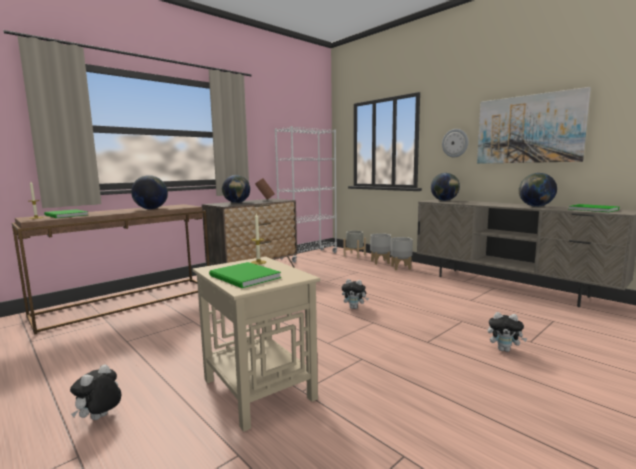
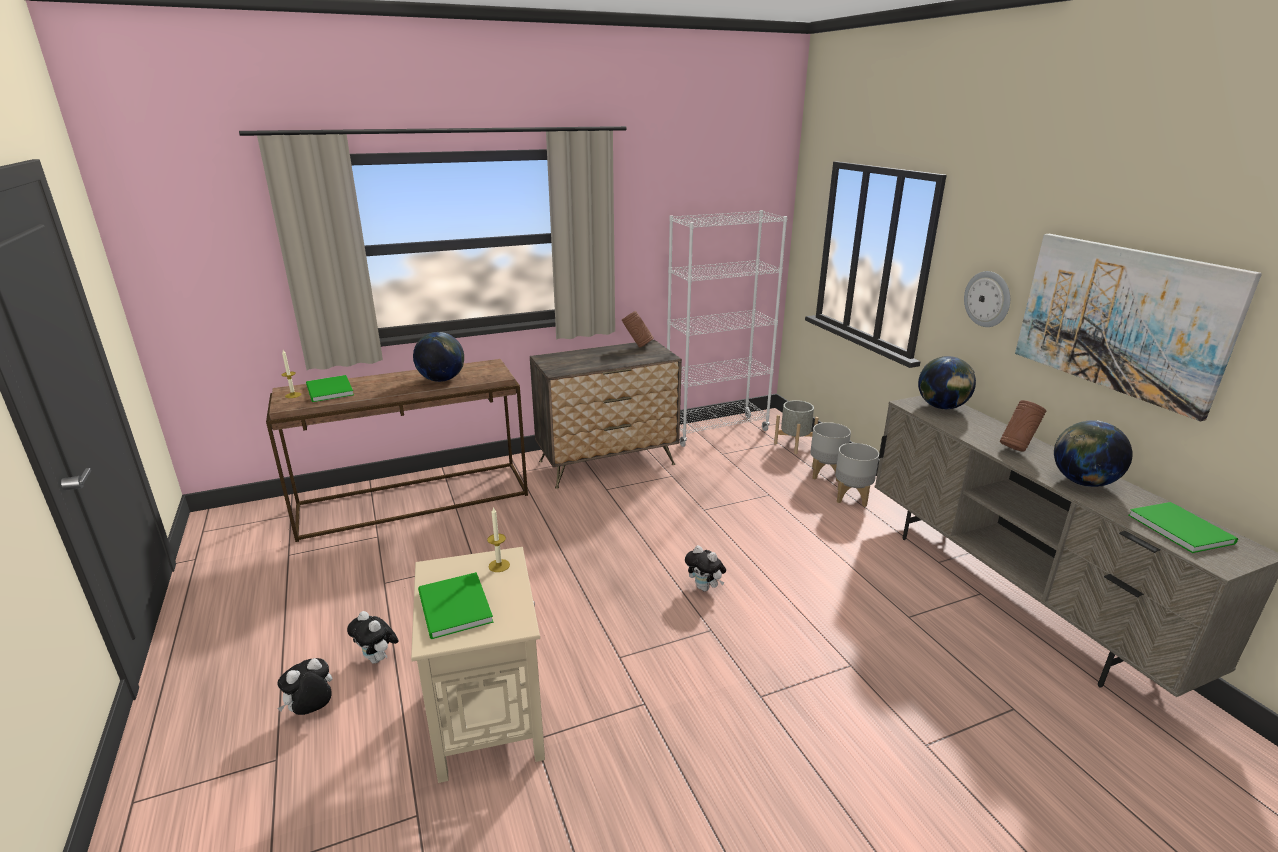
camera: 20 degrees right, 15 degrees up
(237, 203) = (581, 359): globe -> none
(494, 204) = (1016, 448): none -> brown vase
(504, 350) = (866, 750): plush toy -> plush toy (378, 659)

